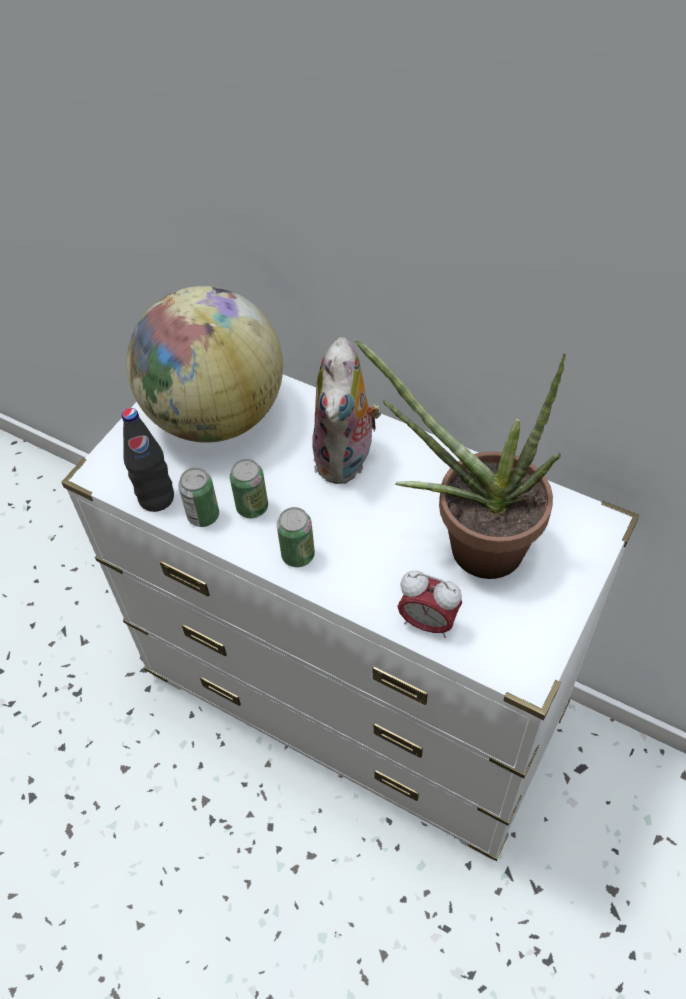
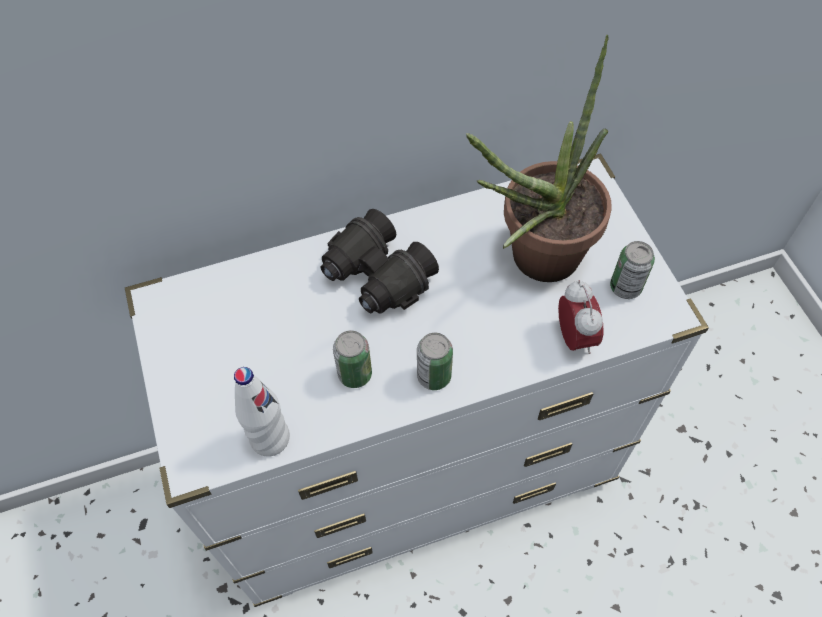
camera: 50 degrees left, 5 degrees up
(156, 498) = (270, 438): black bottle -> white bottle
(203, 515) = (326, 415): can -> can (625, 287)
(215, 415) = (231, 332): globe -> none
(347, 459) = (377, 276): plush toy -> black binoculars
(428, 622) = (574, 338): alarm clock -> alarm clock turned 75 degrees counterclockwise

